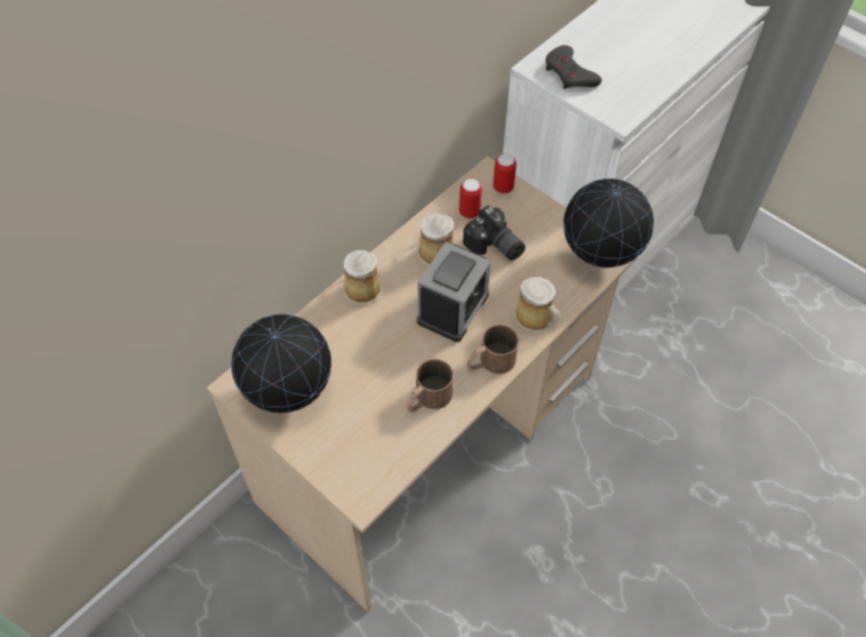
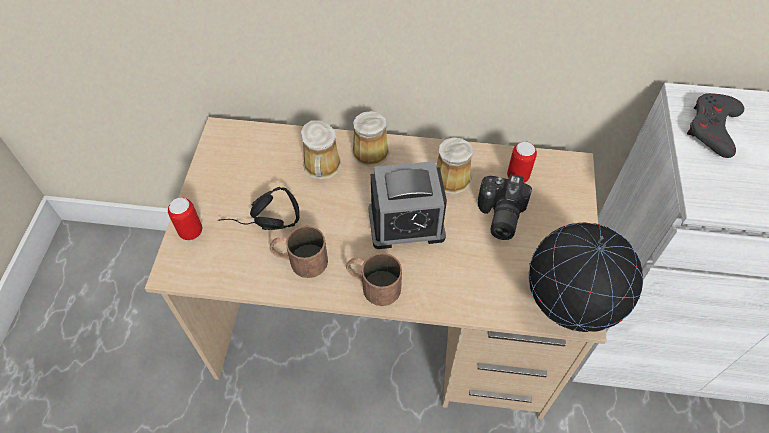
camera: 55 degrees right, 0 degrees up
(289, 394) = (237, 167): globe -> none
(369, 407) = (262, 224): none -> black headphones
(503, 187) = (570, 184): can -> can (191, 232)
(536, 318) = (450, 294): mug -> mug (322, 167)

